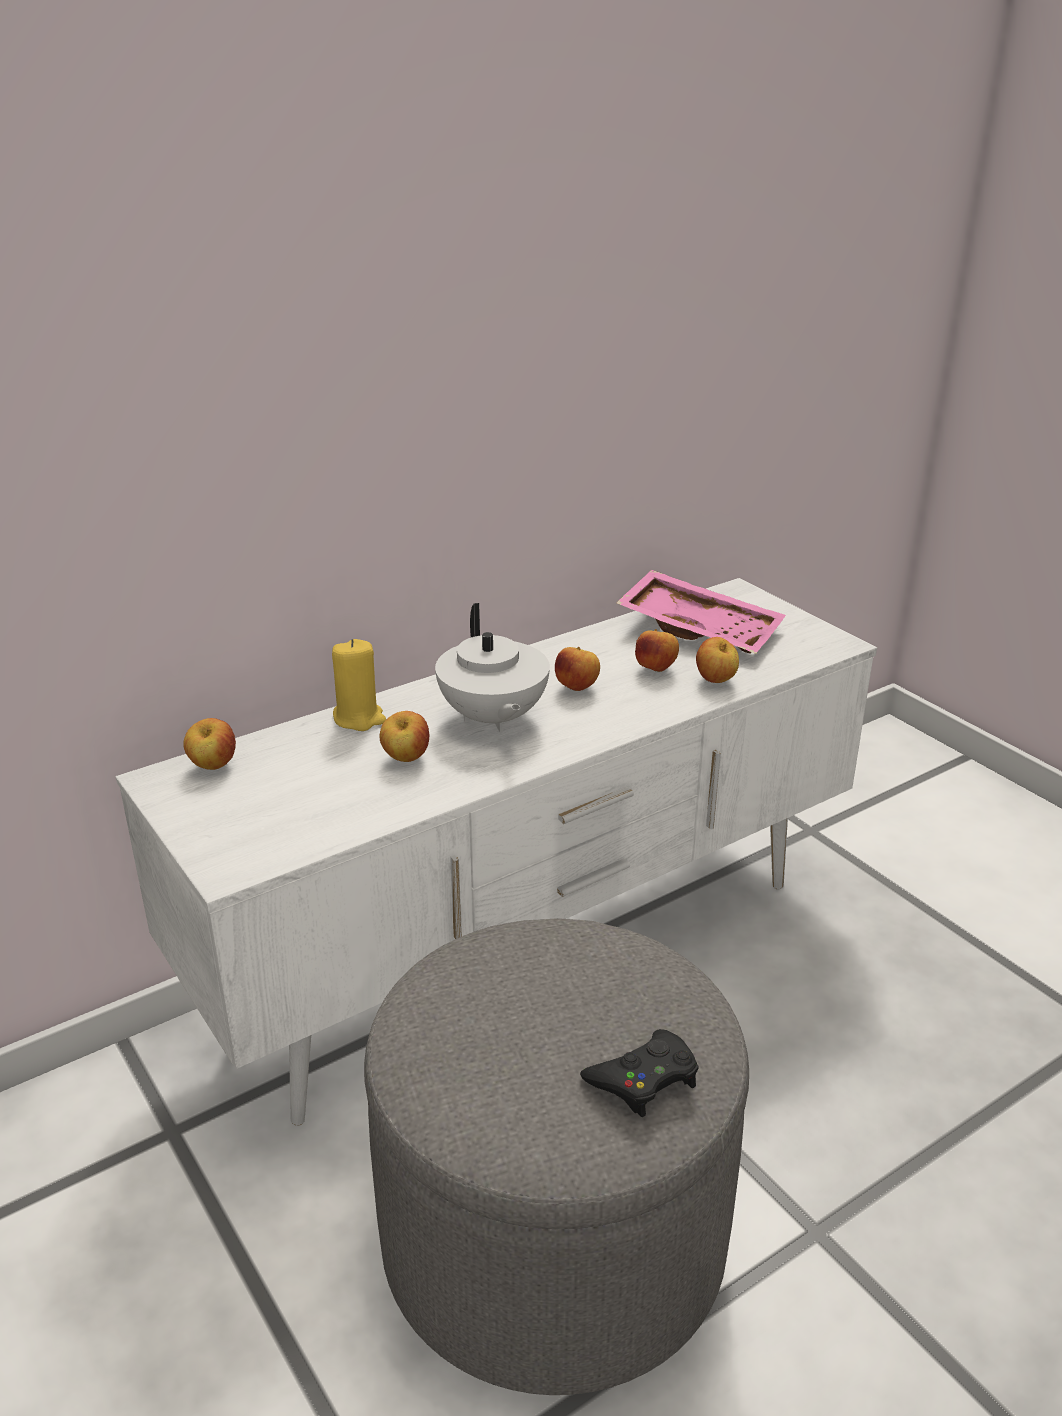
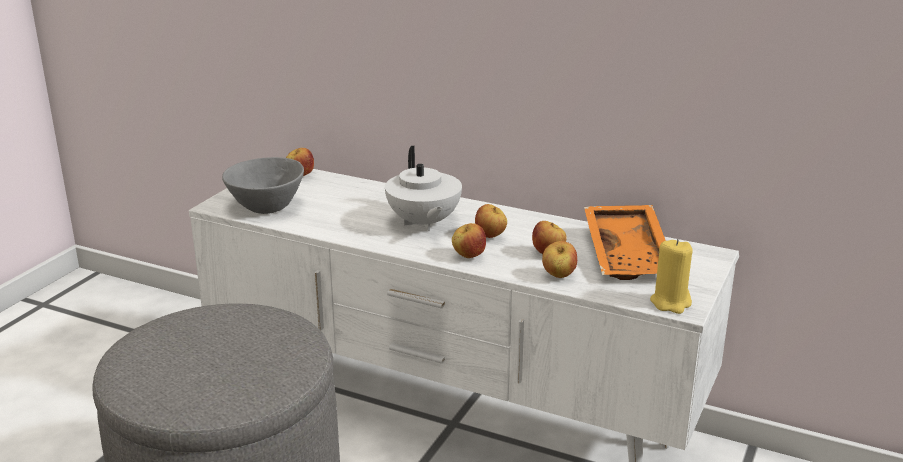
camera: 60 degrees right, 5 degrees down
(288, 825) = (265, 206): none -> grey bowl
(359, 718) = (383, 192): yellow candle -> yellow candle (671, 302)
(405, 759) = (354, 214): apple -> apple (468, 256)
(492, 718) = (423, 223): white teapot -> white teapot turned 60 degrees counterclockwise
(644, 1079) = (189, 389): black game controller -> none
(700, 629) = (629, 255): pink tray -> orange tray

